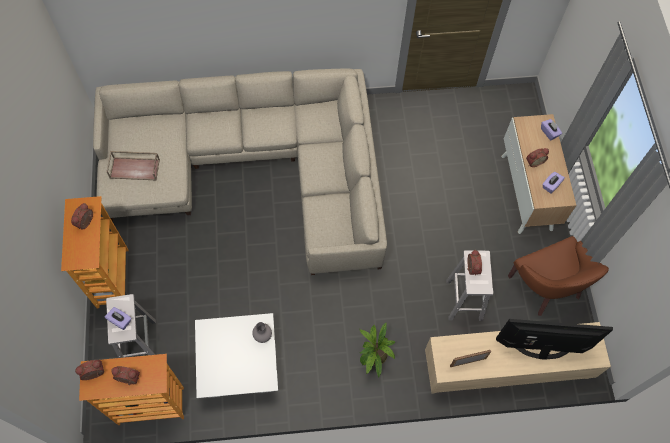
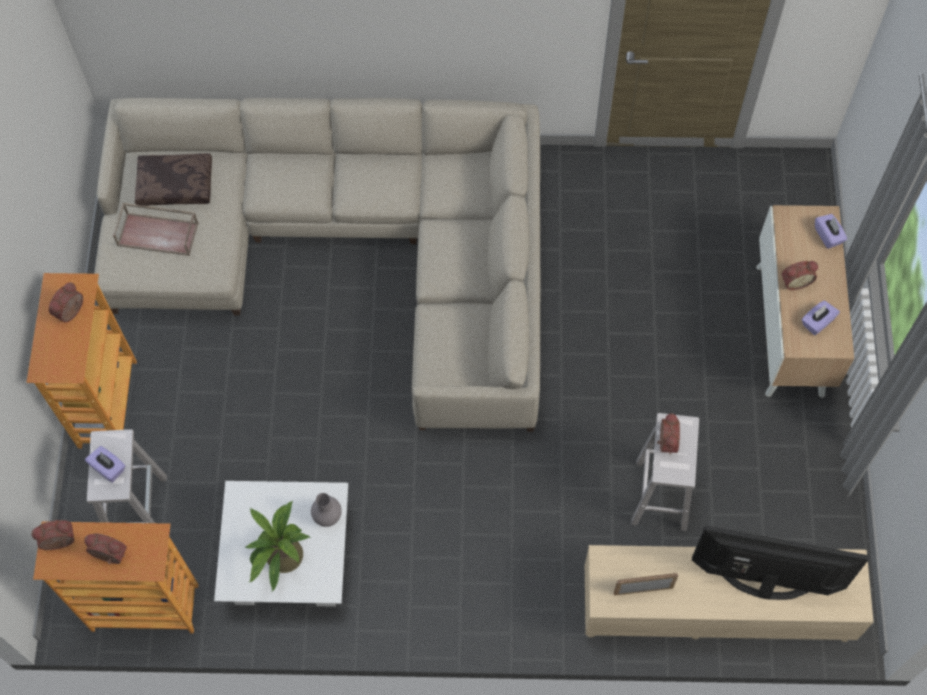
camera: 10 degrees right, 0 degrees up
(143, 136) = (176, 184): none -> brown pillow
(374, 357) = (503, 570): potted plant -> potted plant (281, 559)
(547, 286) = (802, 487): brown armchair -> none

